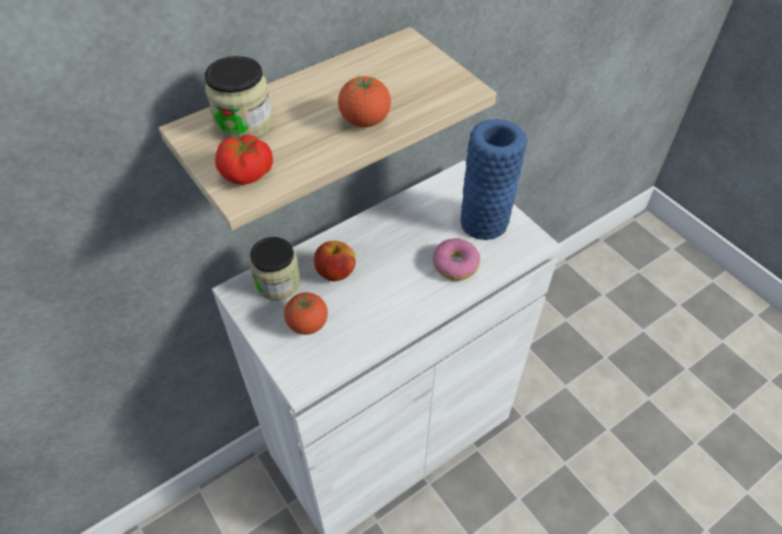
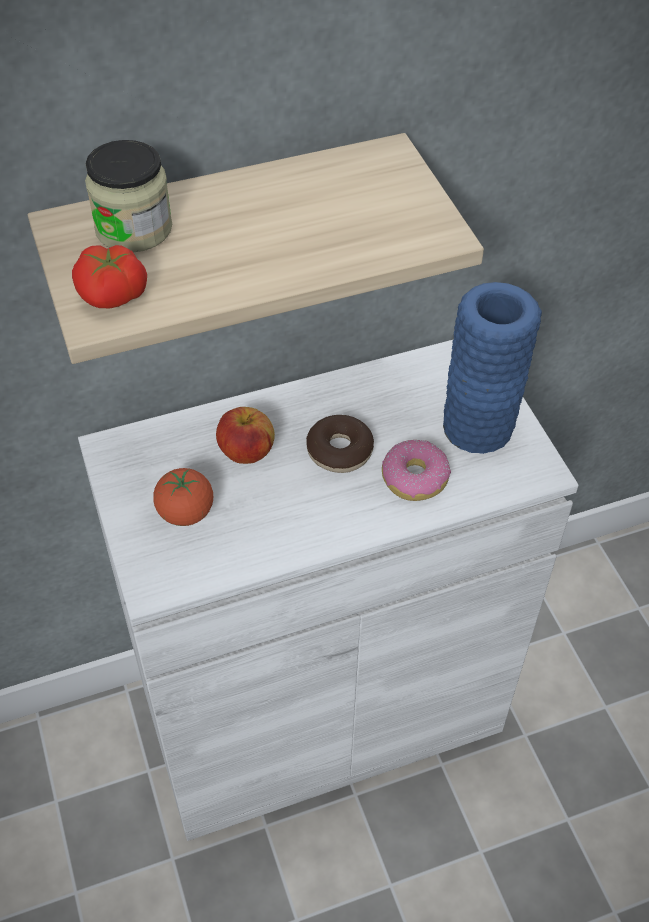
camera: 15 degrees right, 0 degrees up
(278, 283) = (165, 449): jar -> none
(365, 121) = (289, 254): tomato -> none
(399, 257) = (339, 451): none -> donut

